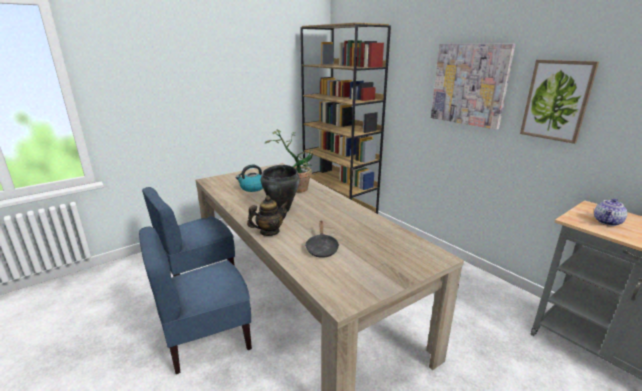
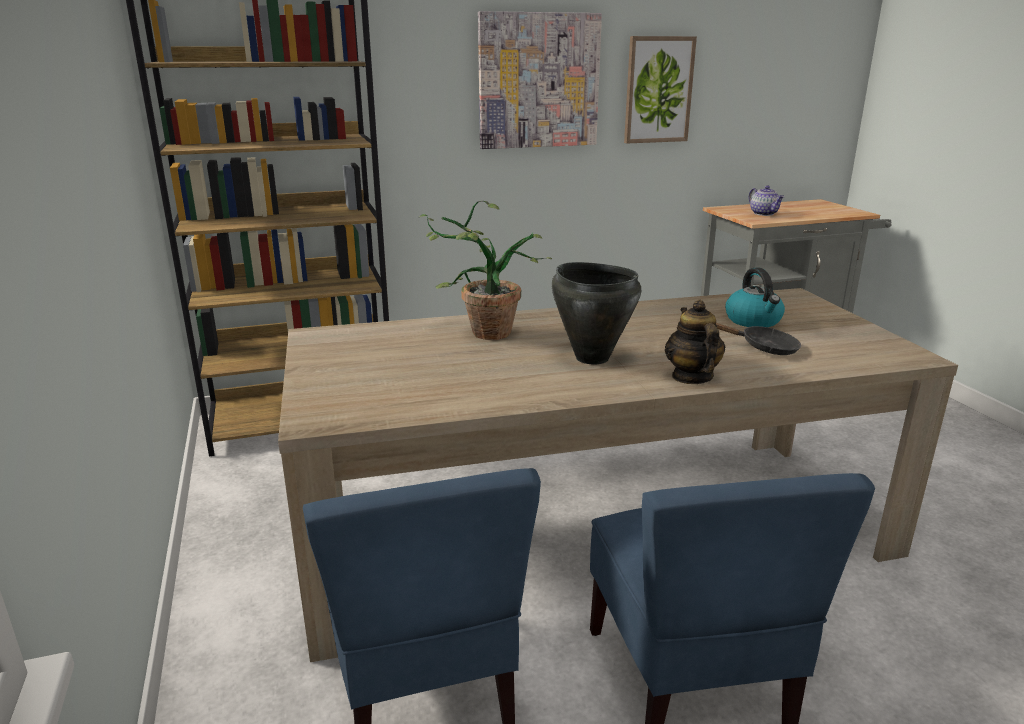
camera: 70 degrees left, 0 degrees up
(252, 188) = (439, 373): kettle -> kettle (754, 321)

